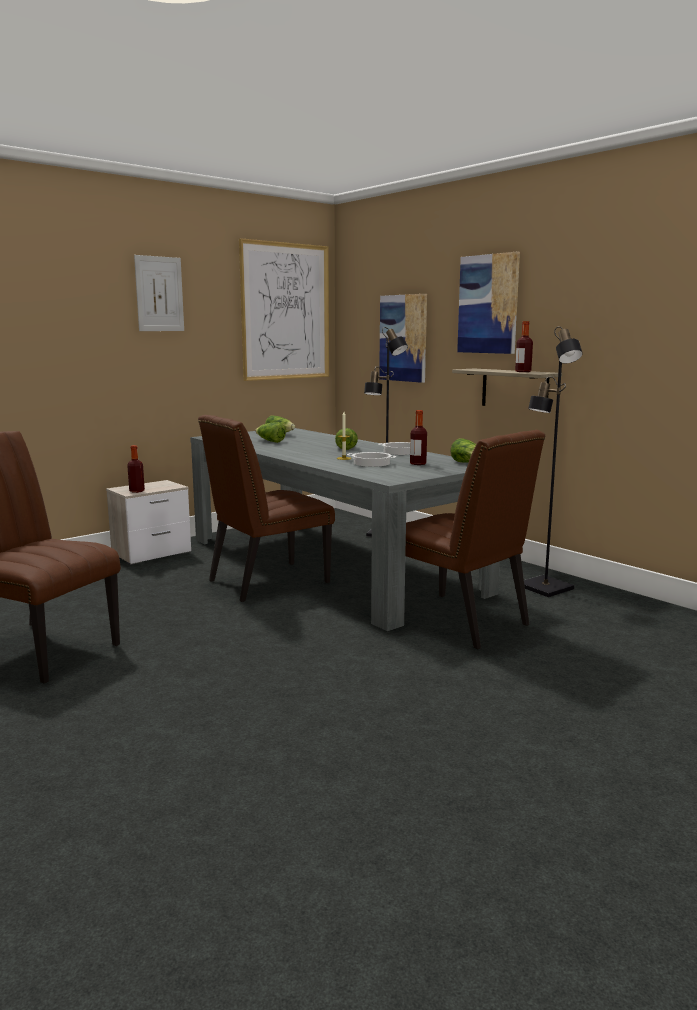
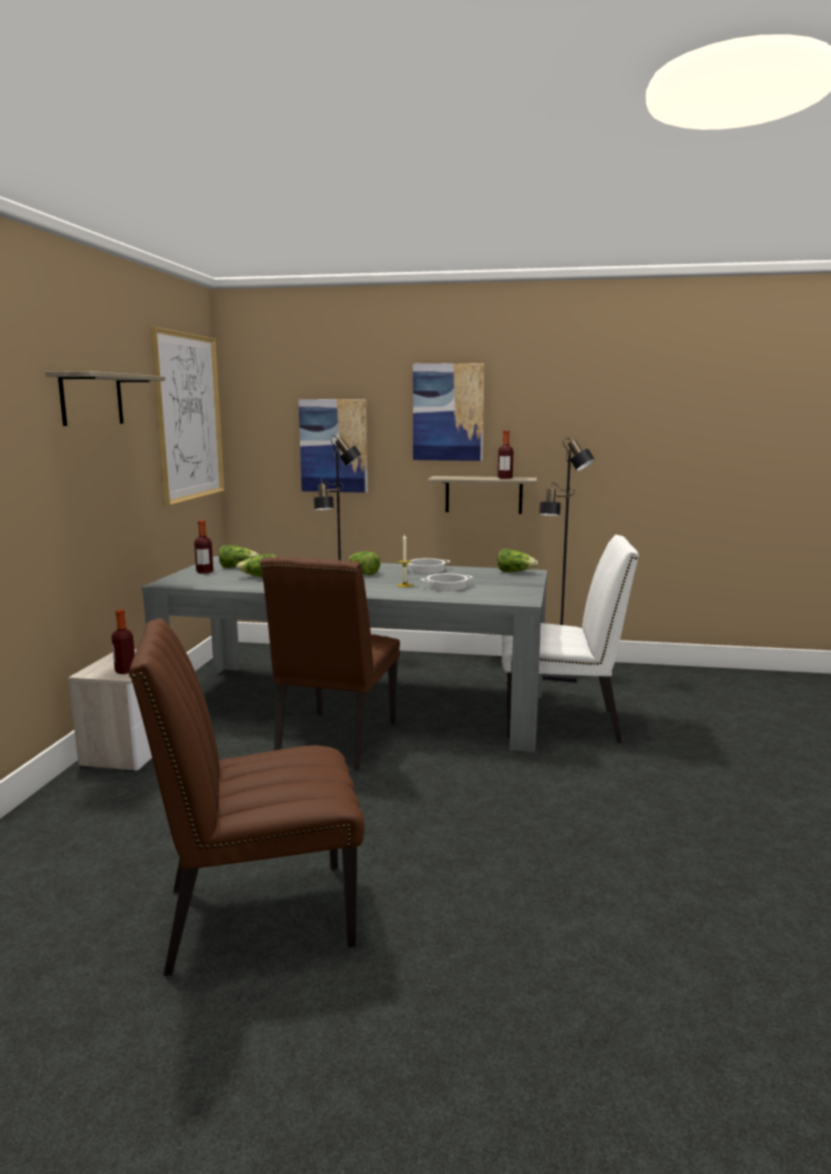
camera: 40 degrees left, 0 degrees up
(159, 294) = (92, 399): picture -> shelf
(418, 464) = (483, 579): bottle -> bottle (204, 572)
(456, 620) = (560, 723): brown chair -> white chair

